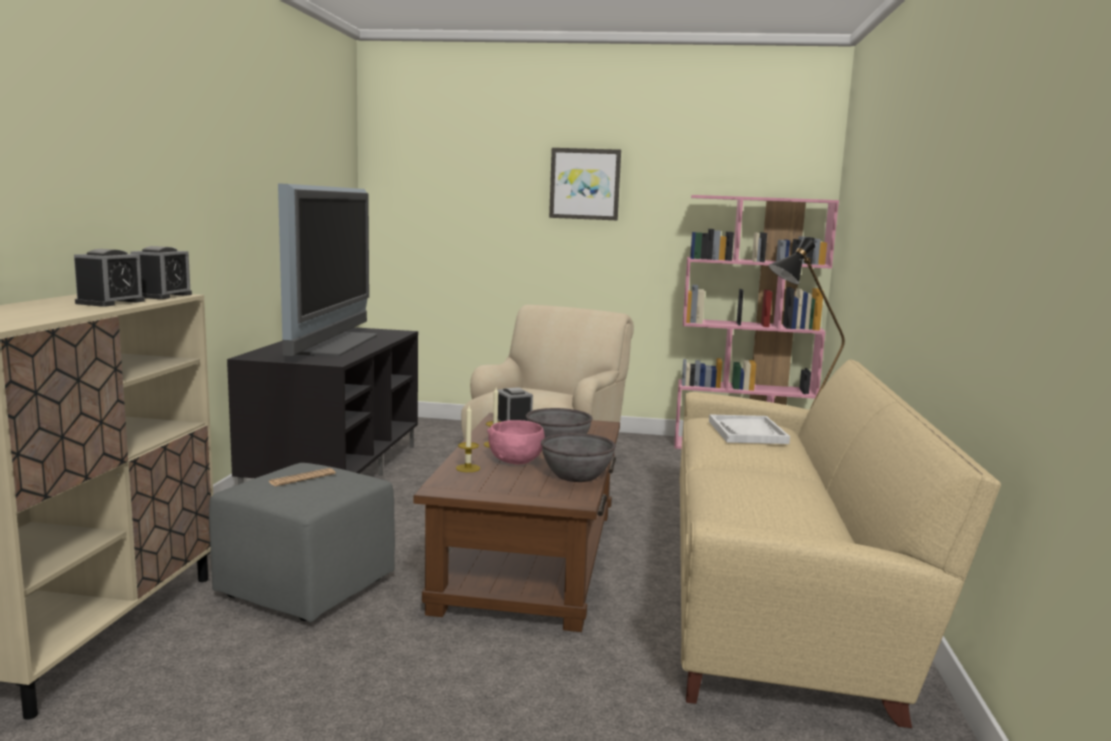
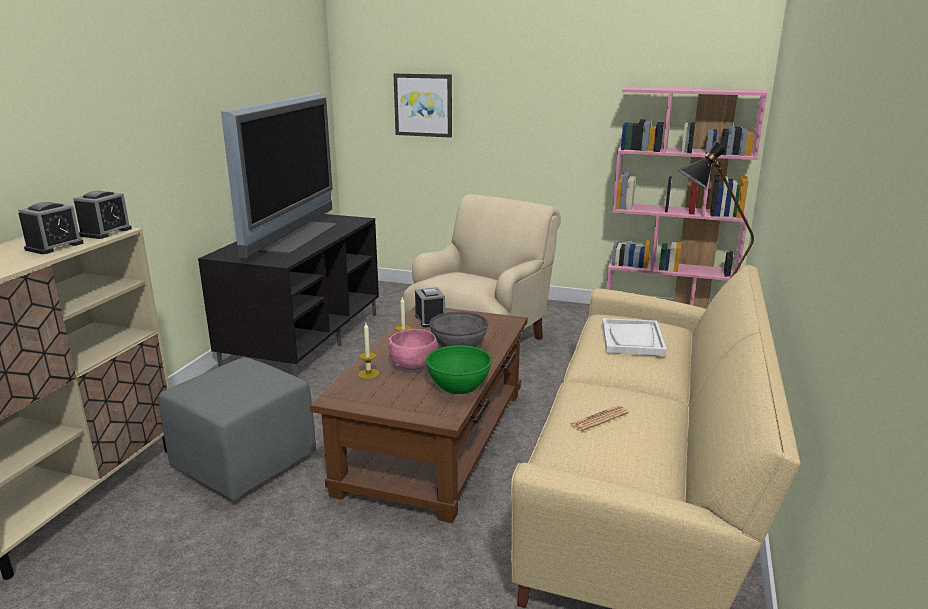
camera: 10 degrees right, 10 degrees up
(302, 478) = (233, 378): newspaper -> newspaper (599, 419)
(576, 476) = (459, 386): grey bowl -> green bowl
(585, 184) = (527, 76): picture -> picture (423, 105)

